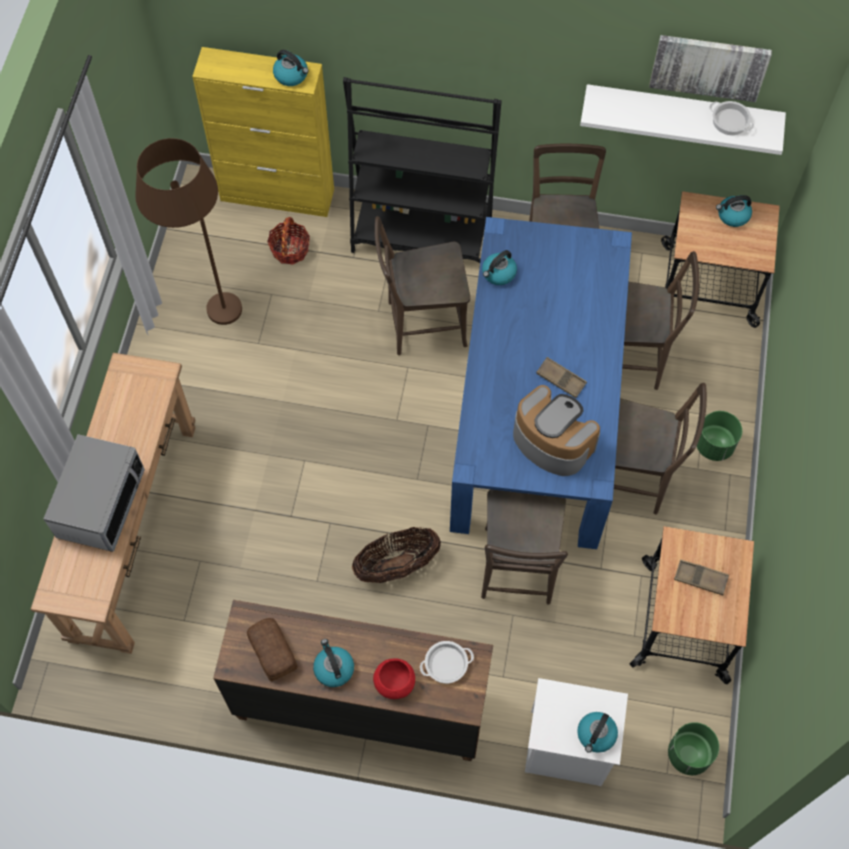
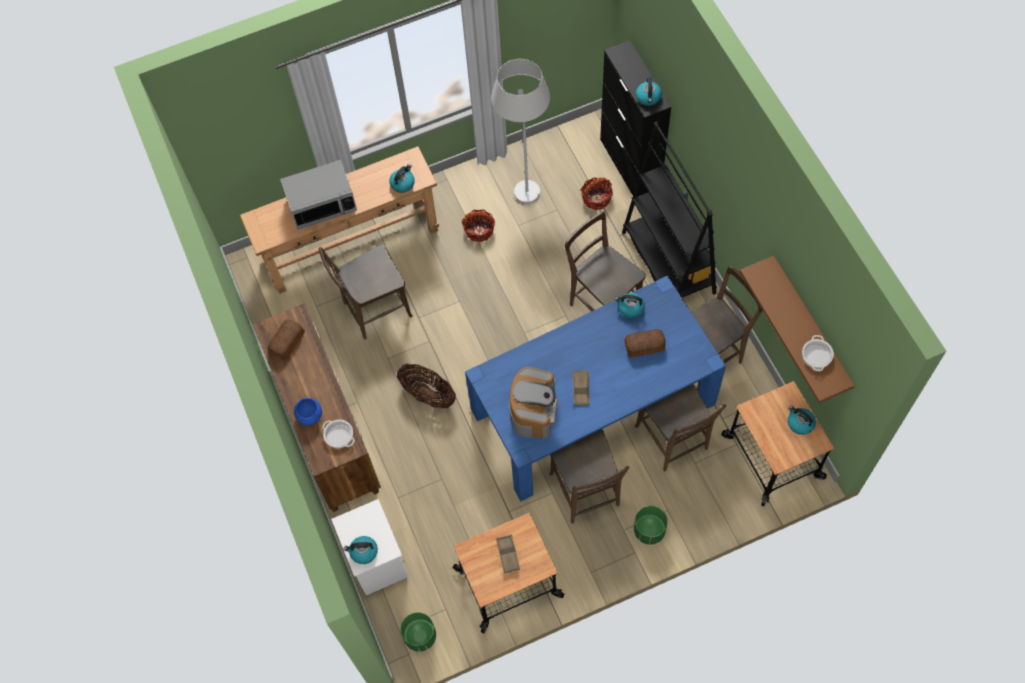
camera: 60 degrees right, 0 degrees up
(206, 302) = (524, 180): brown floor lamp -> white floor lamp
(231, 385) = (479, 230): none -> basket
(278, 195) = (630, 166): yellow cabinet -> black cabinet
(333, 668) = (297, 379): kettle -> kettle (402, 183)
(394, 683) = (309, 416): red bowl -> blue bowl
(517, 571) = (472, 464): brown chair -> brown chair (374, 311)
(555, 288) = (645, 346): none -> bread
(682, 111) = (810, 326): white shelf -> brown shelf
(709, 66) = (826, 309): picture -> none

